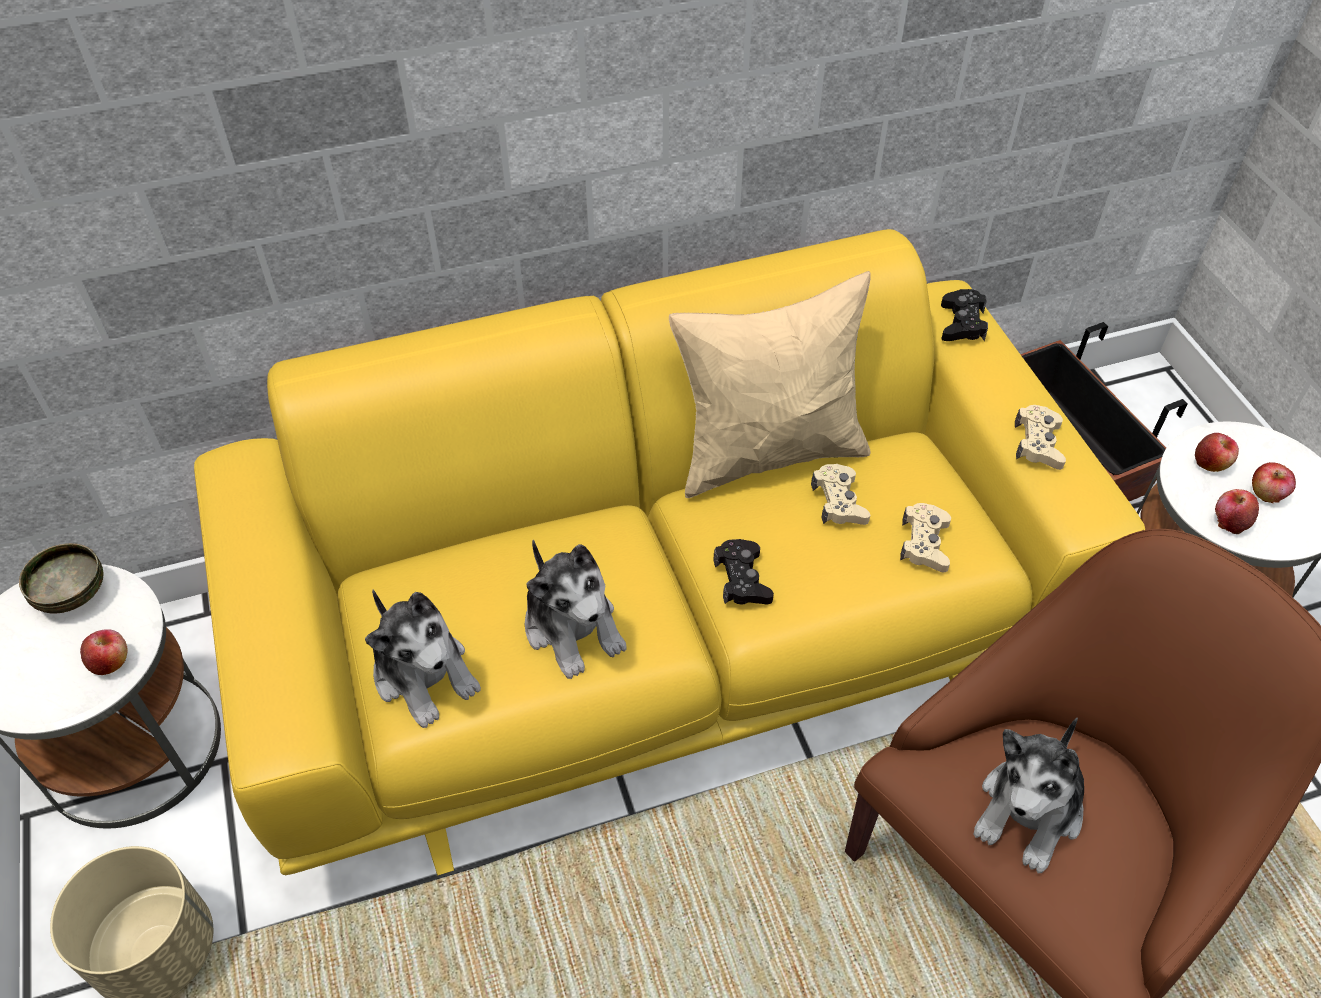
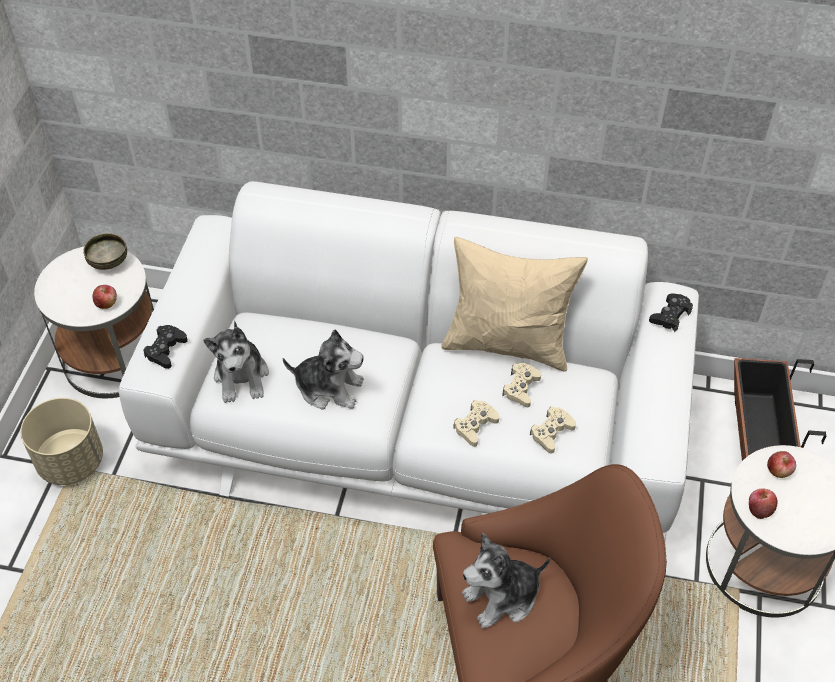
camera: 30 degrees right, 0 degrees up
(573, 627) = (329, 388): plush toy -> plush toy turned 75 degrees counterclockwise
(662, 632) = (419, 428): yellow sofa -> white sofa
(742, 579) = (435, 405): black game controller -> black game controller (166, 350)
(1038, 444) = (655, 406): beige game controller -> beige game controller (475, 426)
(1266, 494) = (799, 505): apple -> none

